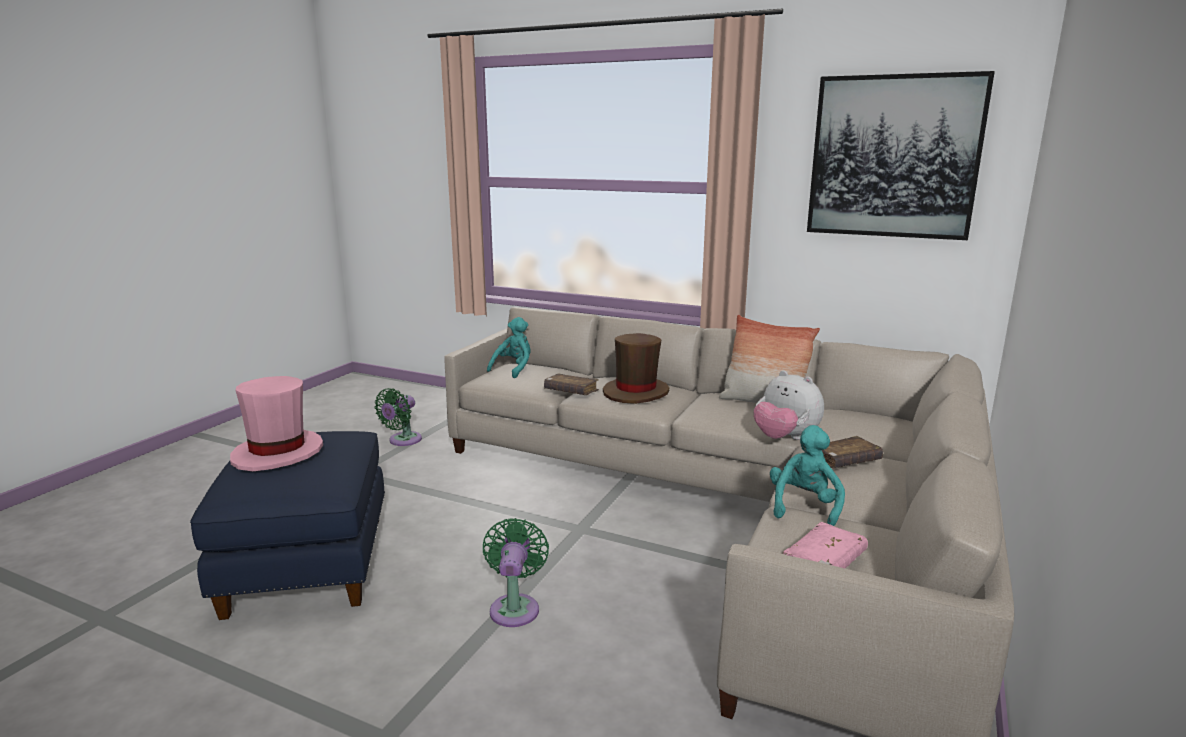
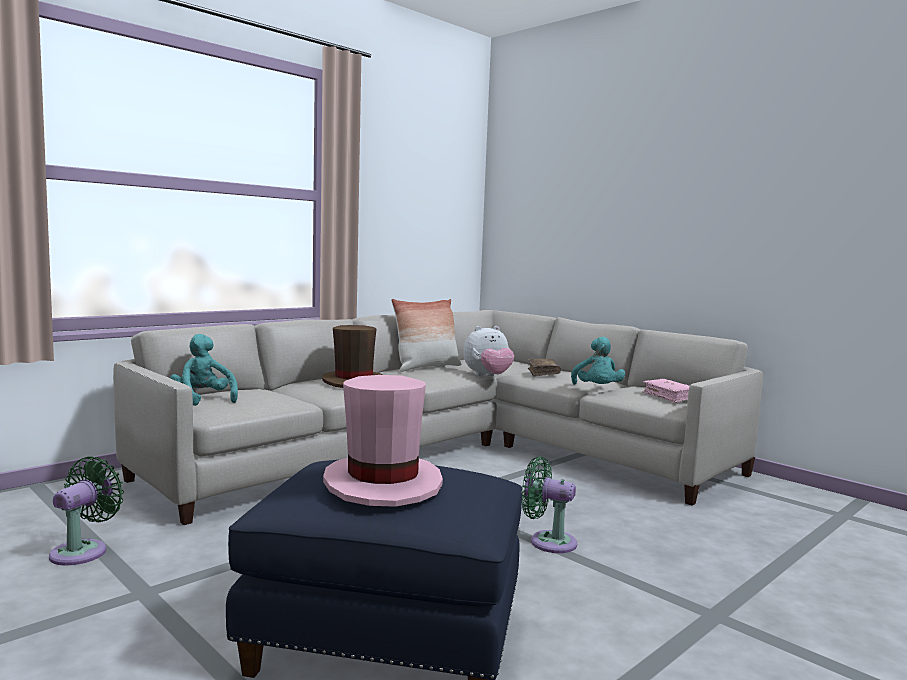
camera: 70 degrees left, 10 degrees down
(402, 441) = (83, 551): green fan -> green fan turned 120 degrees counterclockwise
(571, 391) = (315, 394): brown book -> none
(804, 506) = (597, 389): turquoise plush toy -> turquoise plush toy turned 135 degrees counterclockwise
(894, 157) = (425, 179): picture -> none

